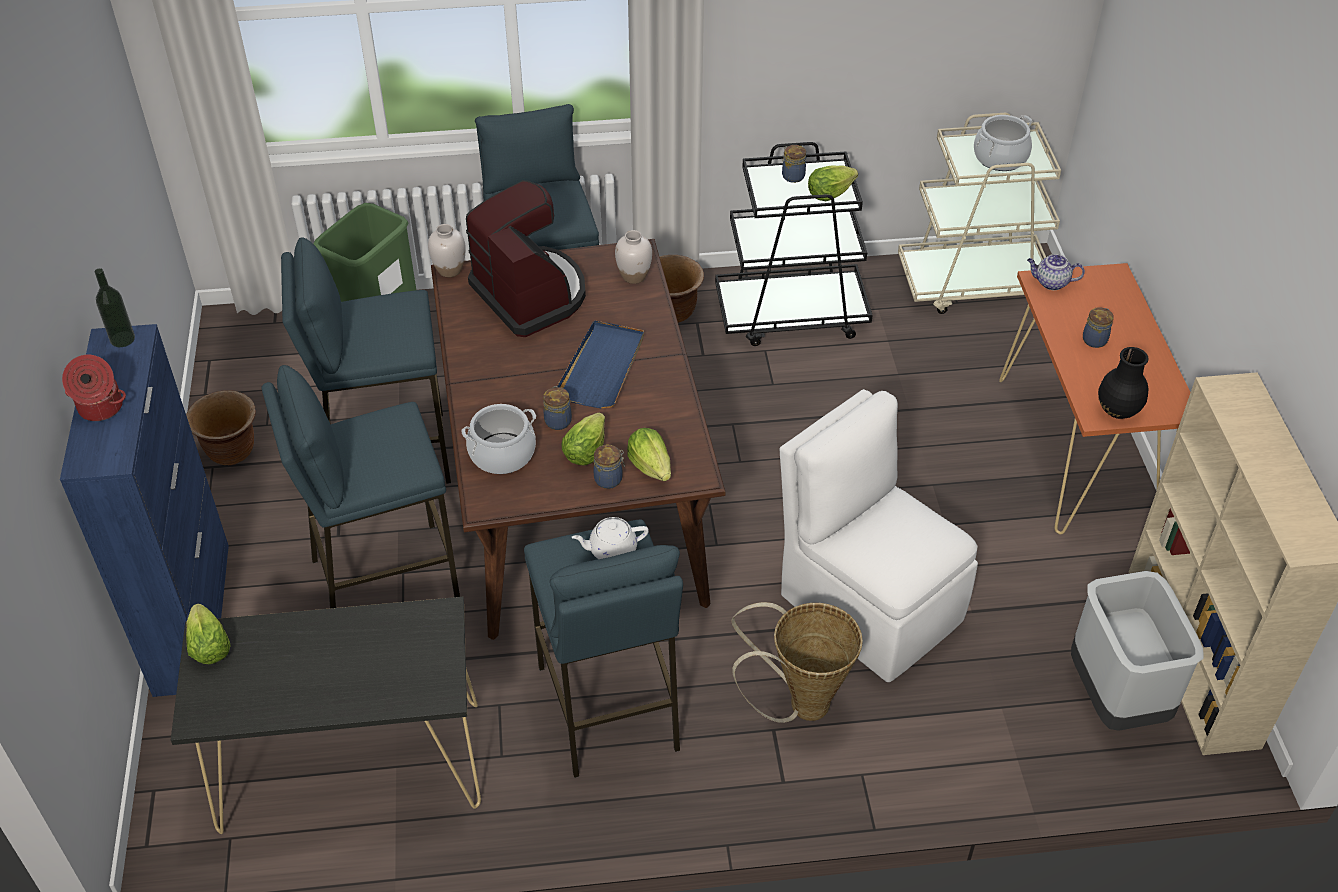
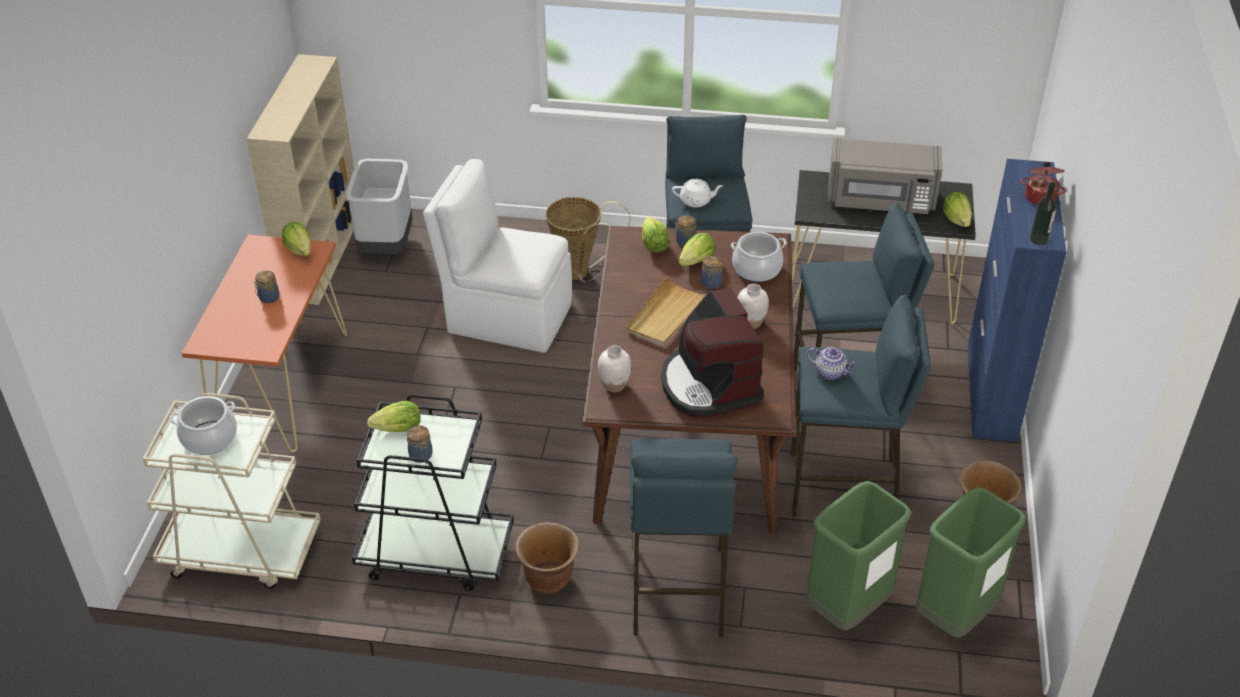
camera: 165 degrees left, 5 degrees down
(274, 351) = (955, 615): none -> green trash can
(328, 666) = (881, 200): none -> grey microwave
(449, 270) = (778, 421): white vase -> white vase (751, 323)
(602, 367) = (666, 315): blue tray -> beige tray
(868, 604) = (506, 317): white chair -> white chair turned 135 degrees clockwise
(1051, 283) = (259, 347): teapot -> teapot (831, 372)
(1118, 410) = (299, 249): black vase -> lettuce

